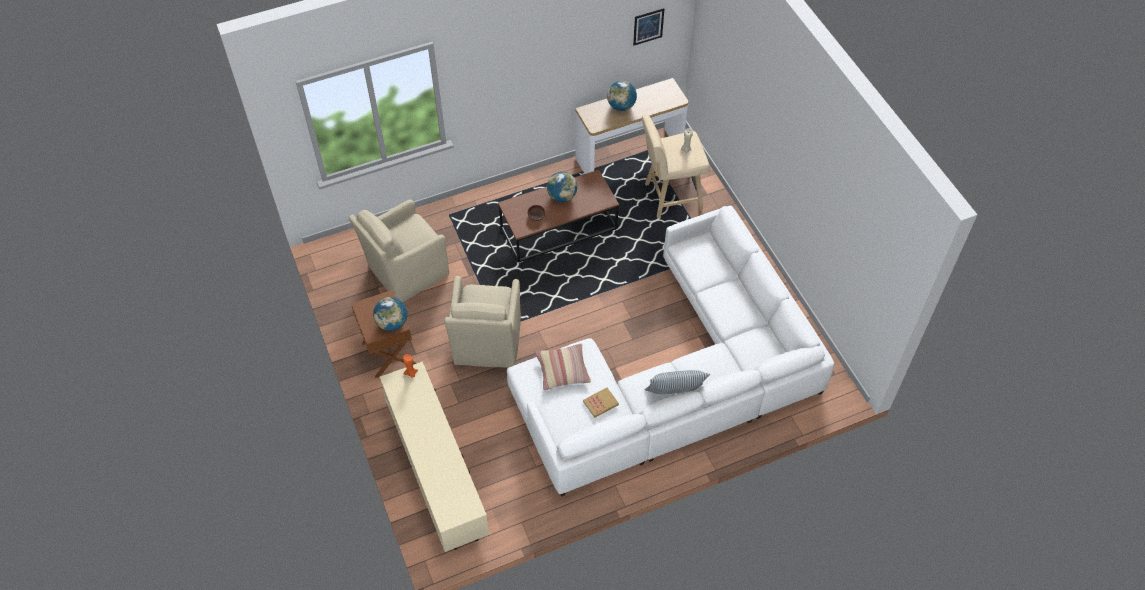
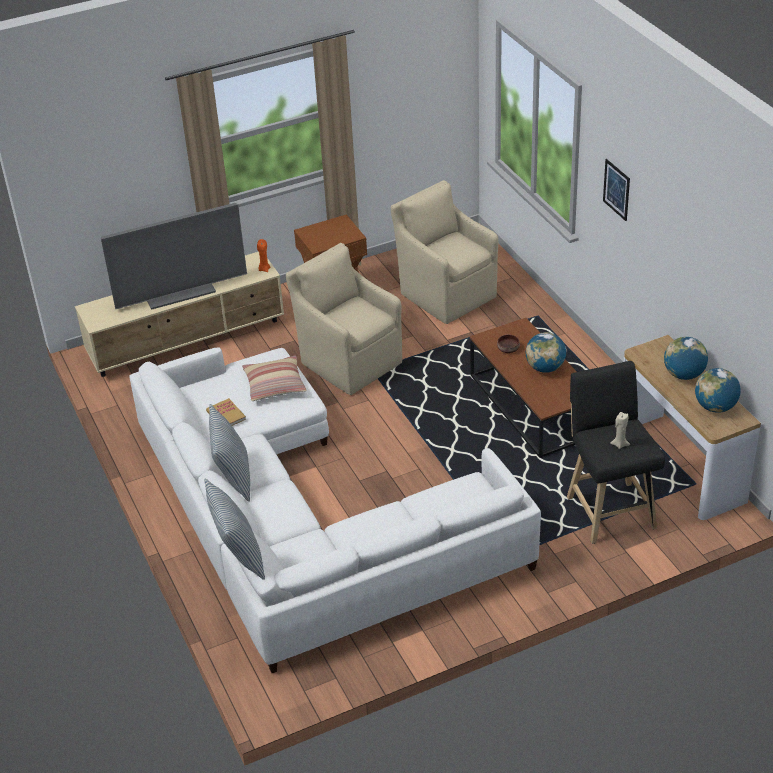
camera: 90 degrees right, 15 degrees down
(392, 323) = (320, 242): globe -> globe (715, 407)
(433, 441) = (180, 291): none -> television
(486, 343) = (349, 361): beige armchair -> beige armchair turned 45 degrees clockwise
(648, 26) = (749, 304): picture -> picture (616, 189)
(669, 197) = (609, 509): beige stool -> black stool
(794, 368) = (239, 556): none -> pillow

